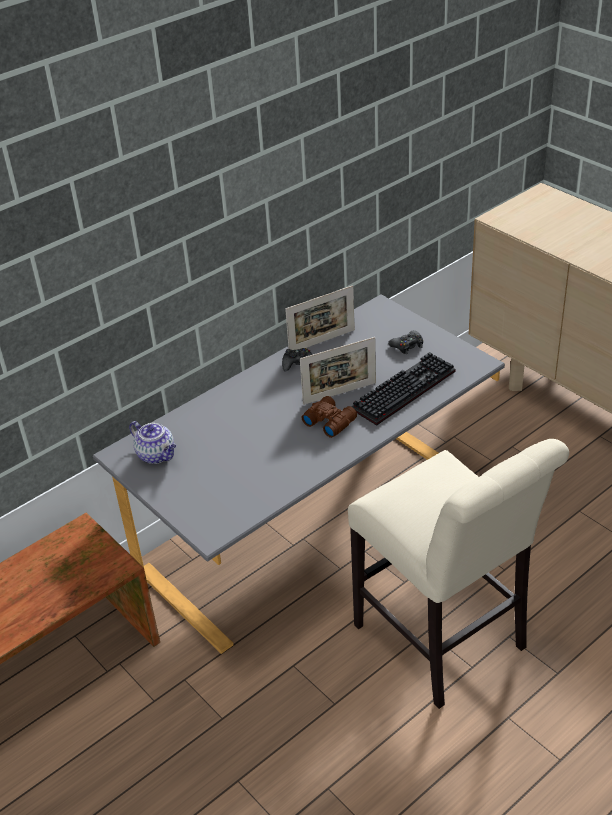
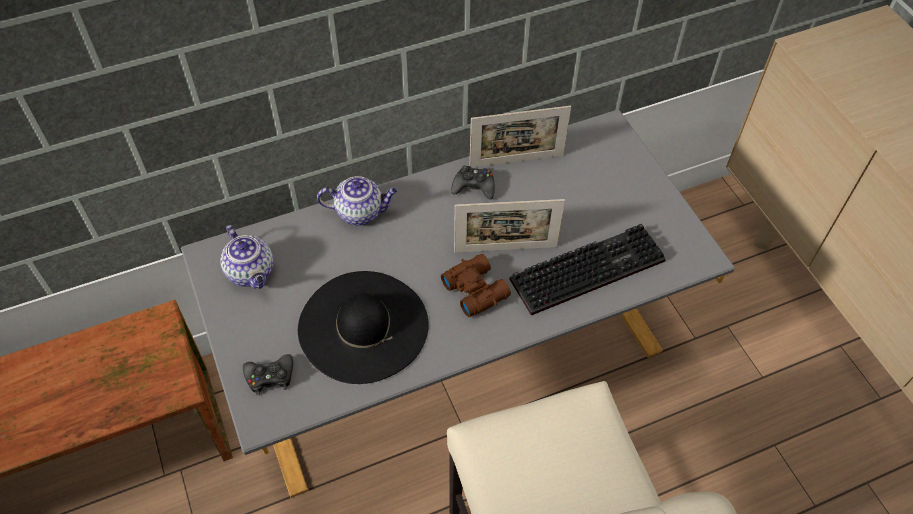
camera: 15 degrees right, 15 degrees up
(221, 399) = (360, 212): none -> teapot
(258, 463) = (363, 326): none -> black hat
(407, 346) = (619, 200): black game controller -> black game controller (270, 377)

